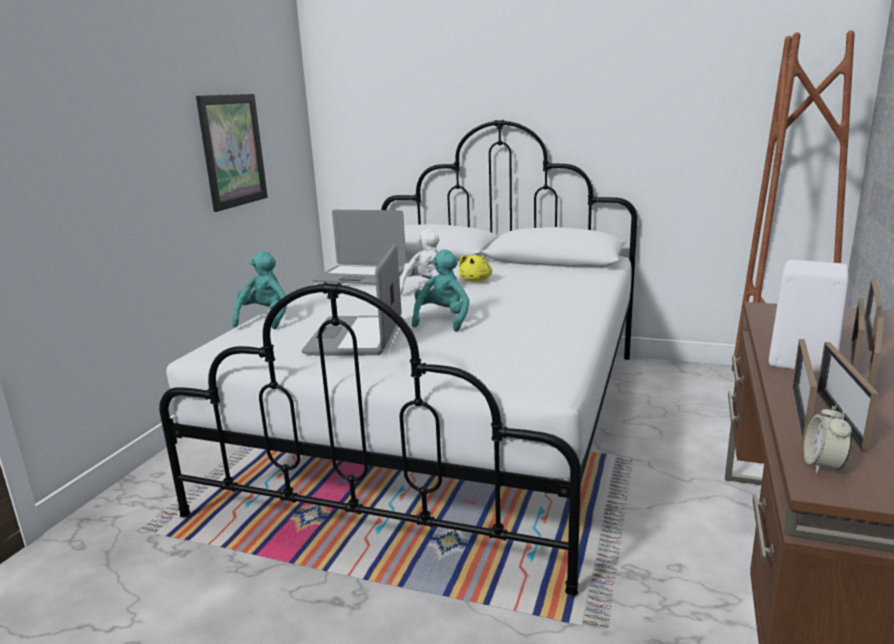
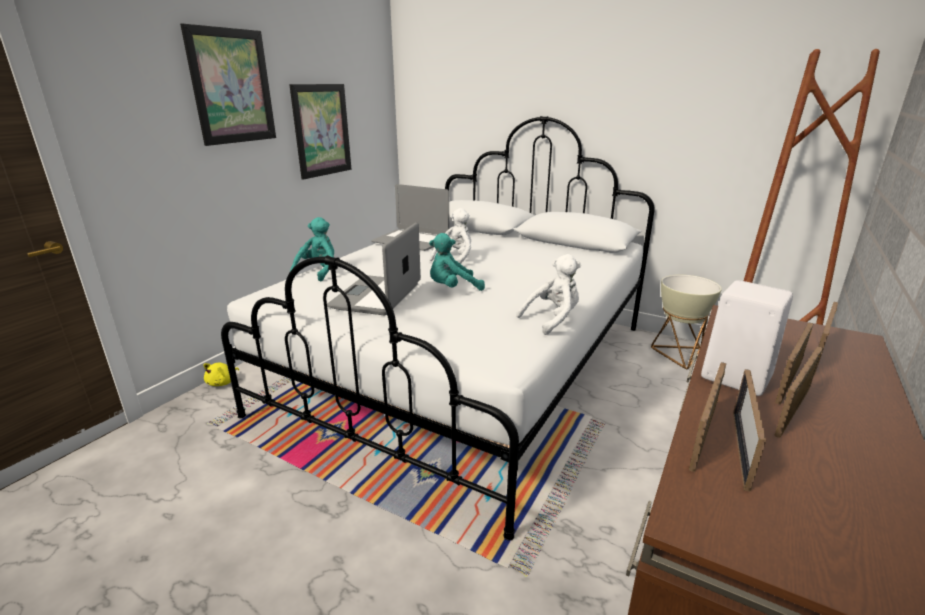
camera: 10 degrees right, 5 degrees up
(134, 100) = (232, 86): none -> picture
(442, 320) = (453, 288): turquoise plush toy -> turquoise plush toy turned 135 degrees counterclockwise
(476, 280) = (499, 254): yellow plush toy -> yellow plush toy (223, 382)
(574, 338) = (552, 319): none -> white plush toy
(684, 378) = (677, 354): none -> planter
(823, 465) = (696, 499): alarm clock -> none

